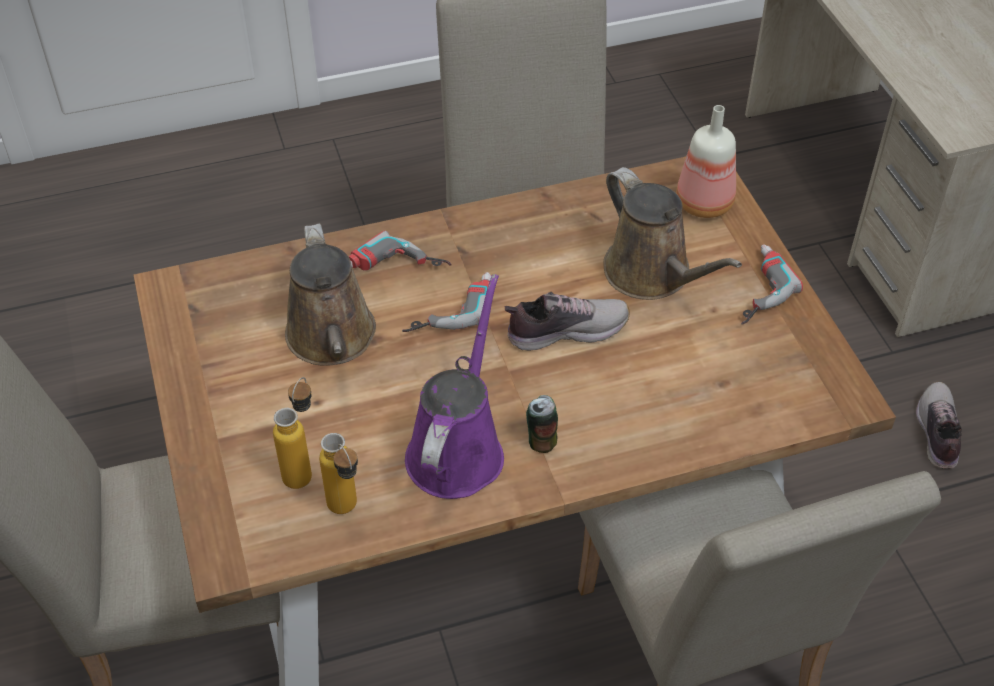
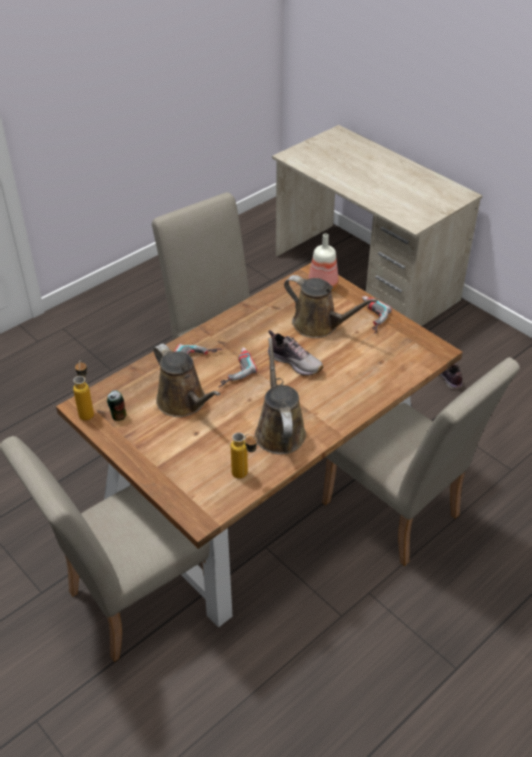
camera: 25 degrees left, 5 degrees down
(303, 468) = (210, 465): bottle -> bottle (87, 411)
(458, 449) = (279, 430): purple watering can -> brown watering can
(541, 441) = (315, 413): can -> can (118, 415)
(565, 330) = (295, 362): shoe -> shoe turned 75 degrees clockwise

